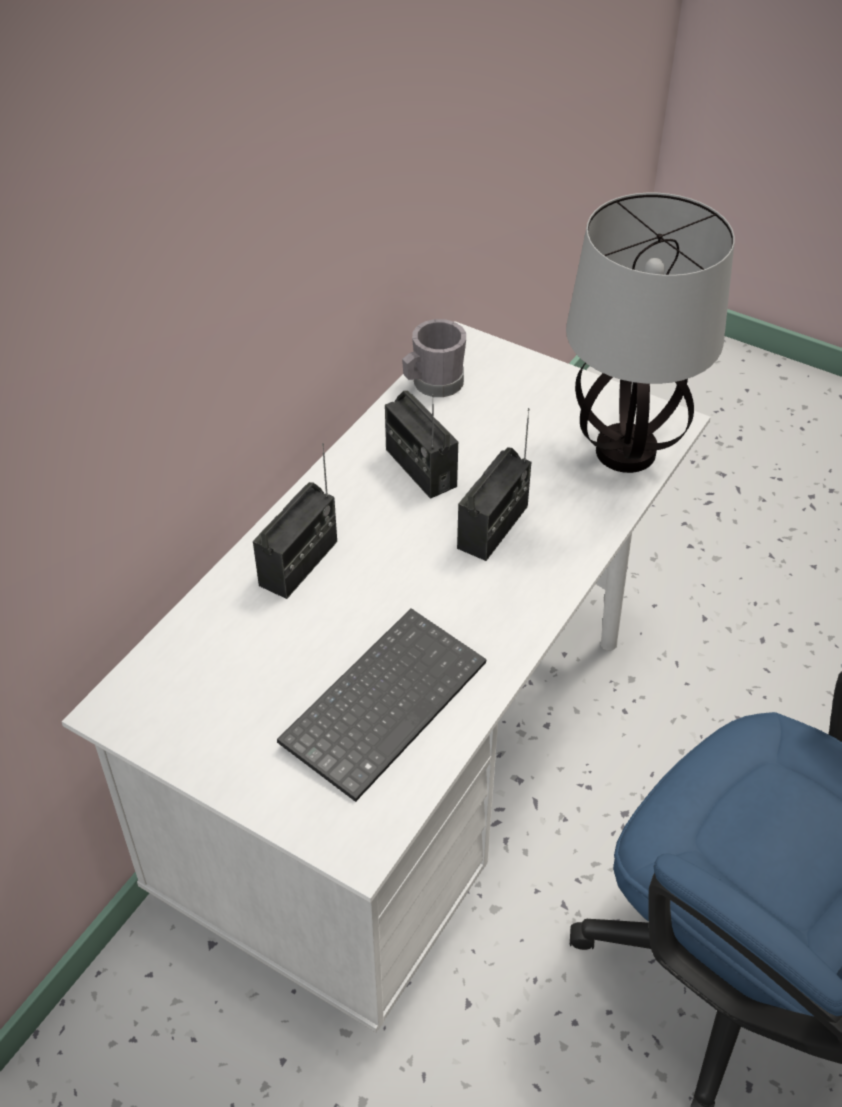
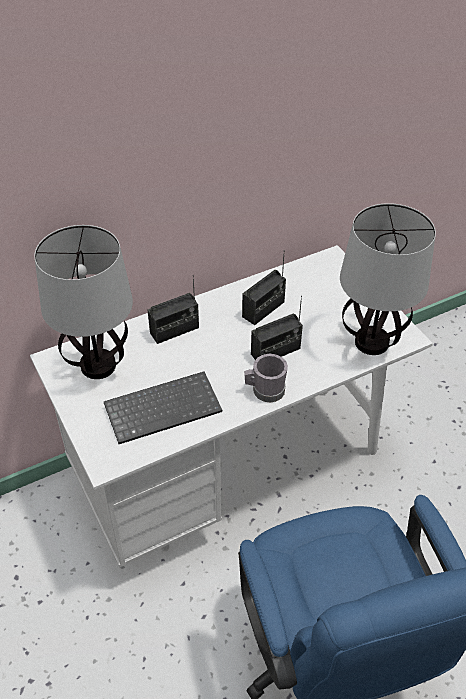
camera: 30 degrees right, 0 degrees up
(212, 682) = (99, 366): none -> table lamp
(420, 468) = (263, 309): radio -> radio turned 135 degrees counterclockwise
(433, 384) = (301, 272): grey mug -> grey mug (265, 390)

